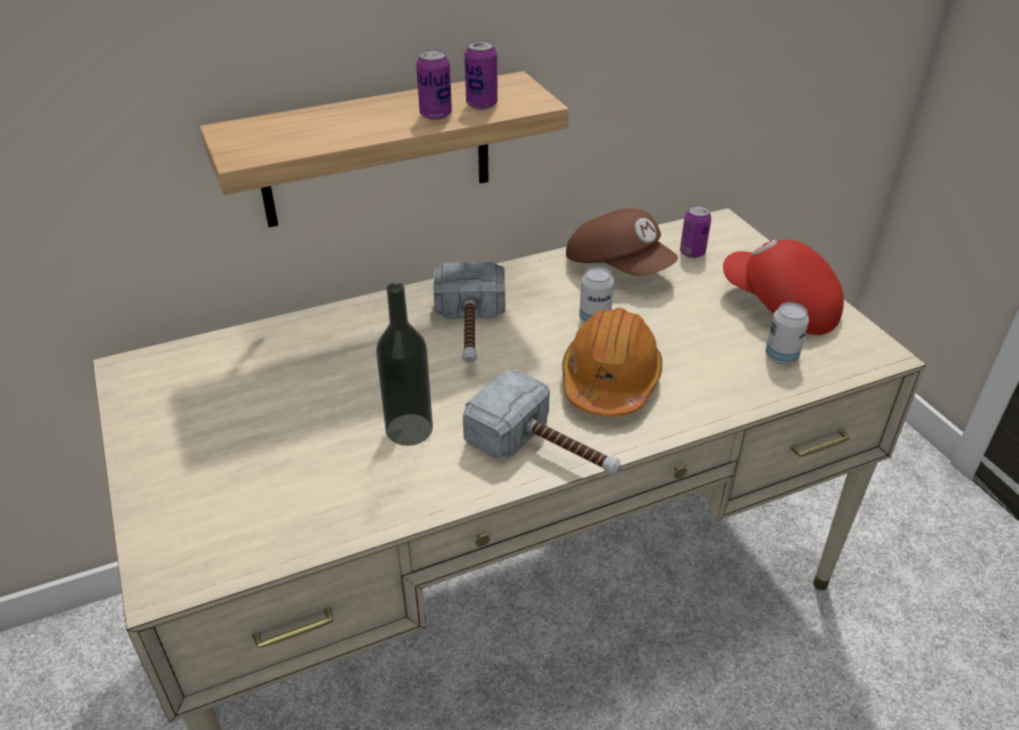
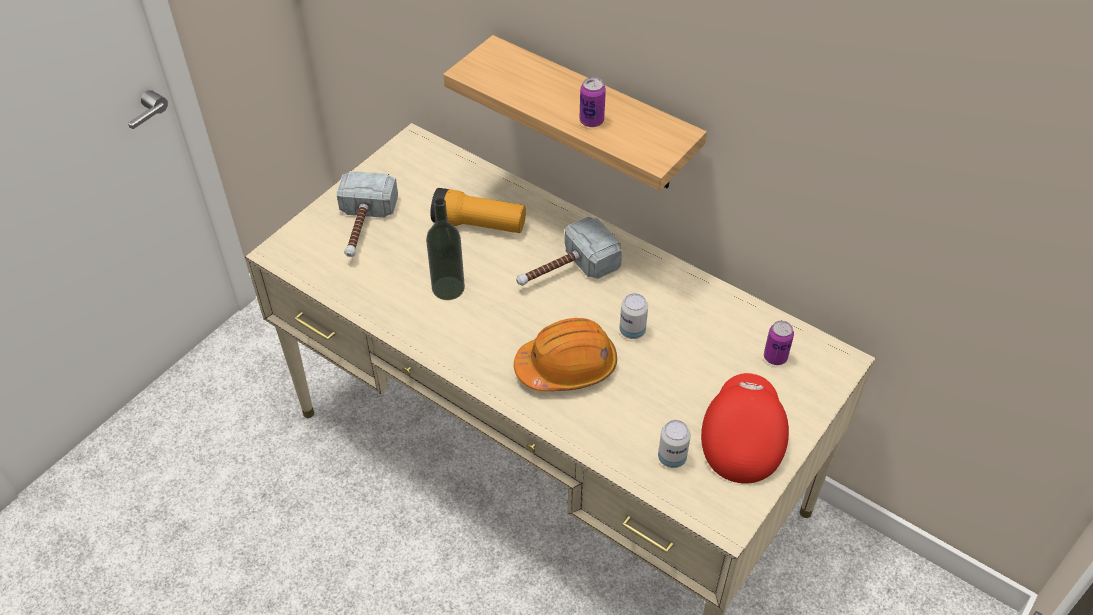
camera: 60 degrees right, 10 degrees up
(332, 367) = (479, 224): none -> flashlight
(481, 104) = (626, 134): can -> none
(546, 451) = (473, 361): hammer -> hammer (362, 228)
(619, 267) = (714, 319): brown cap -> none

